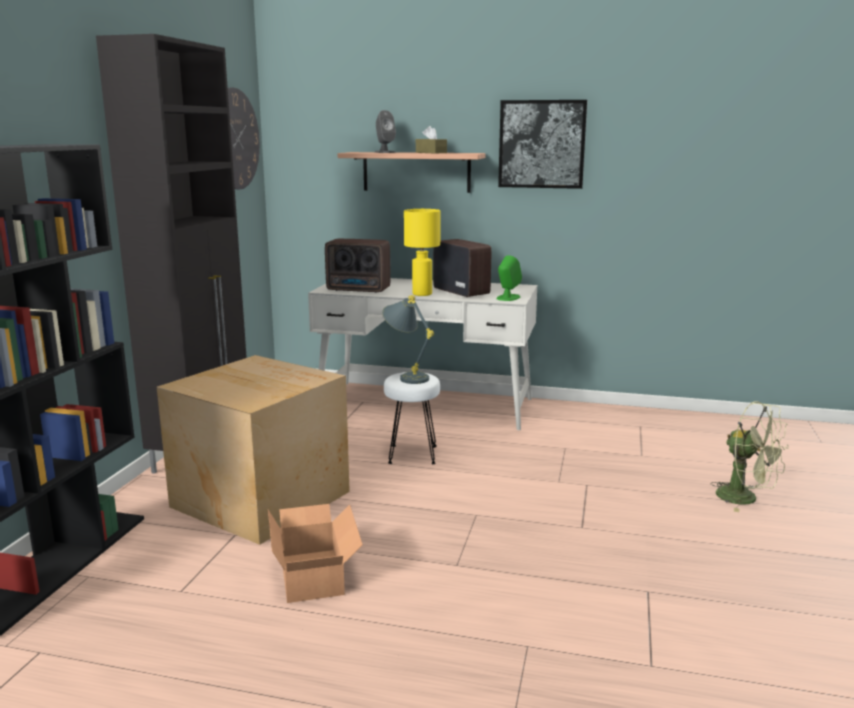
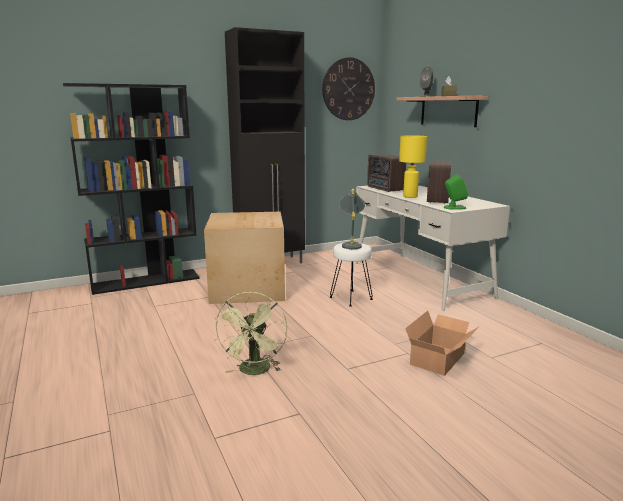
camera: 50 degrees right, 0 degrees up
(315, 573) = (199, 323): cardboard box -> cardboard box (440, 359)
(542, 144) = (524, 87): picture -> none
(746, 499) = (504, 417): green fan -> green fan (254, 371)

